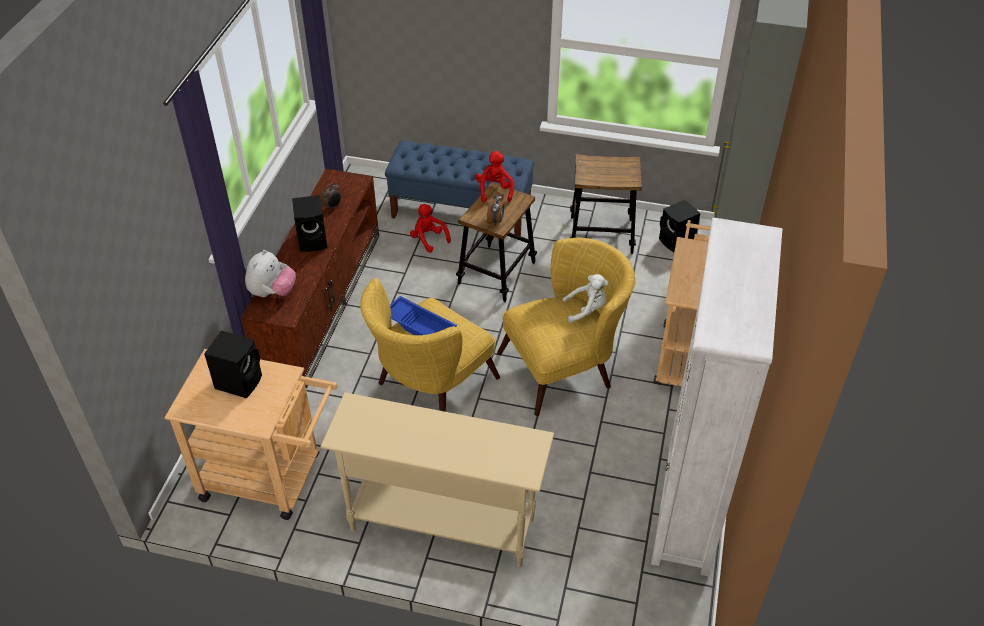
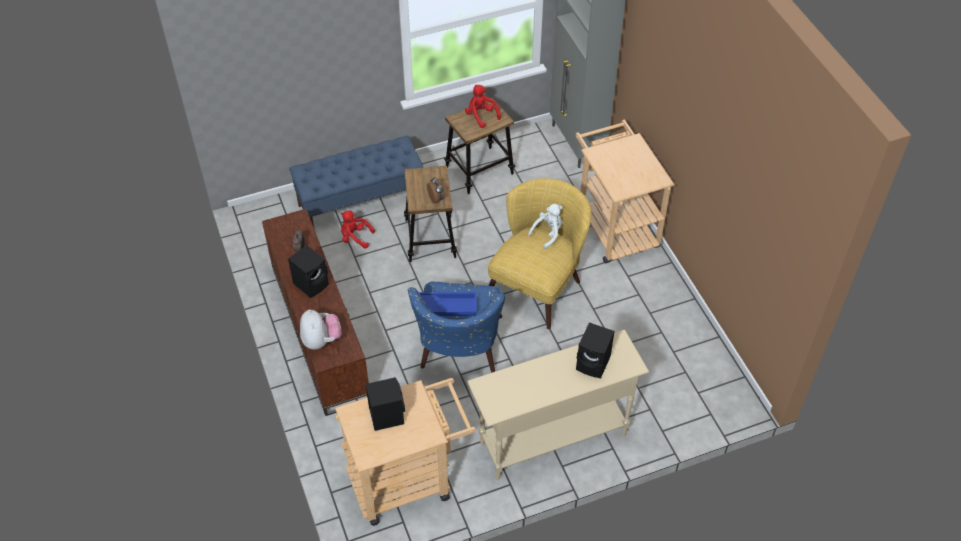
camera: 35 degrees left, 5 degrees up
(429, 388) = (459, 351): yellow armchair -> blue armchair
(494, 190) = (413, 175): red plush toy -> red plush toy (481, 115)
(677, 242) = (535, 149): black speaker -> black speaker (594, 364)
(687, 509) = (692, 336): white bookcase -> none

